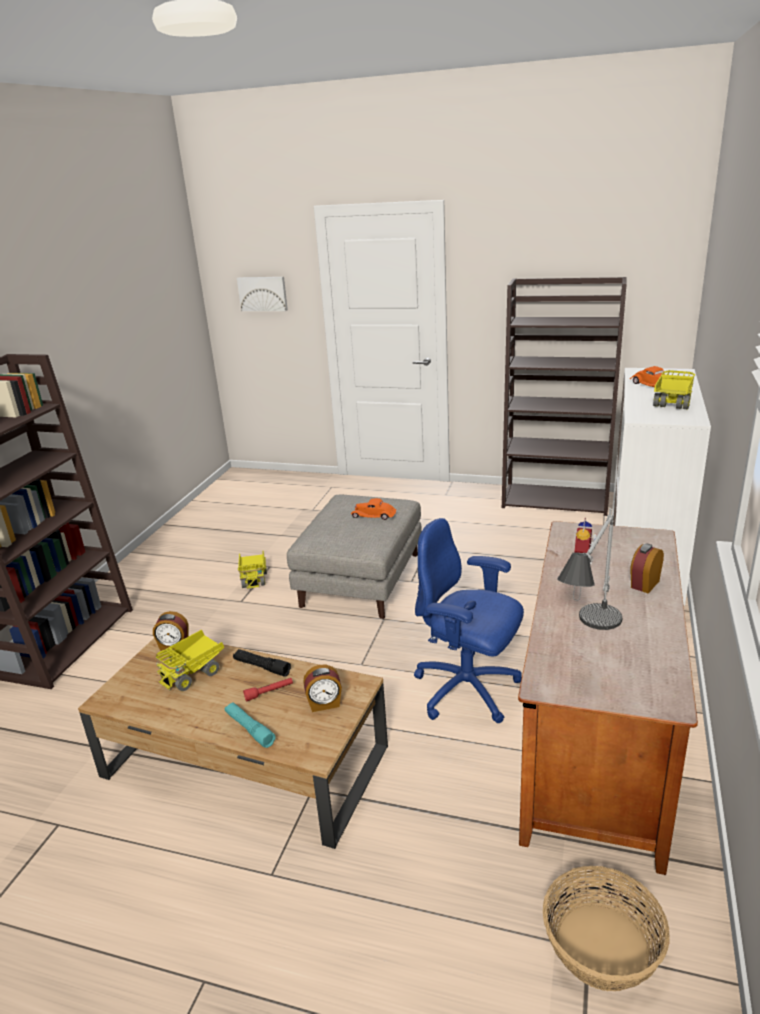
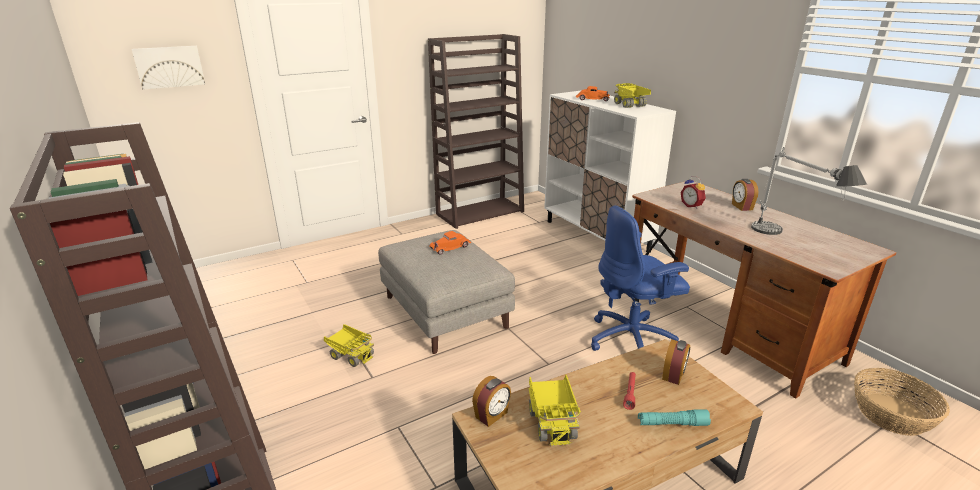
camera: 50 degrees left, 0 degrees up
(262, 667) = (588, 382): black flashlight -> none

